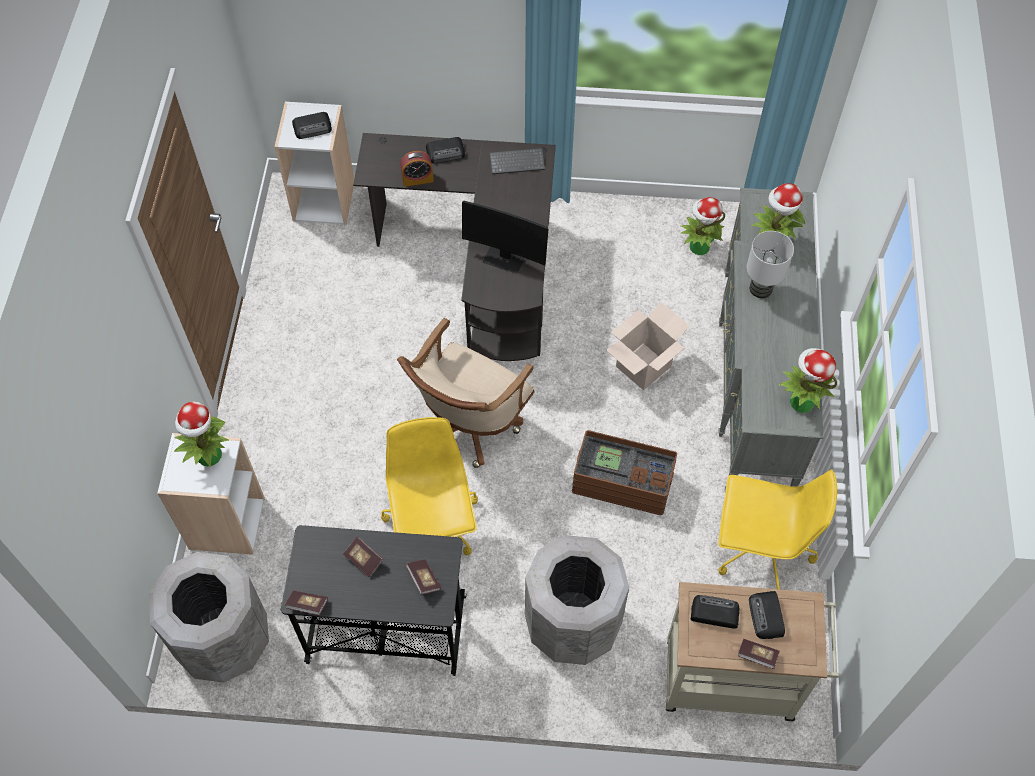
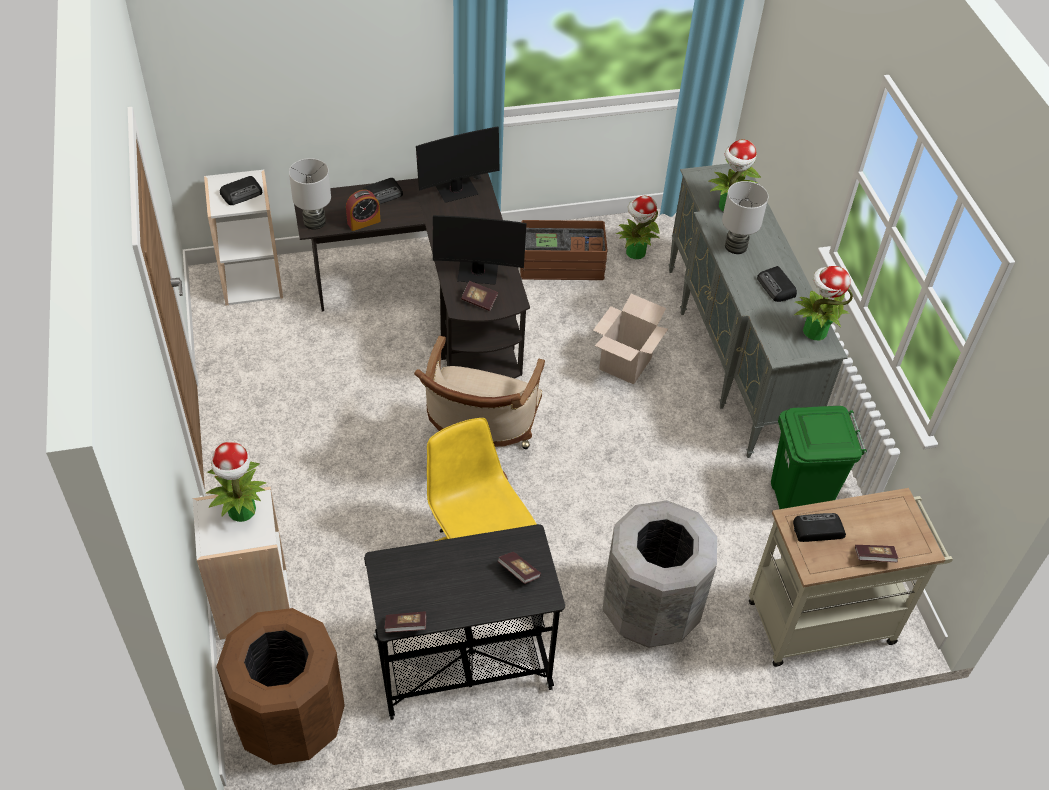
camera: 20 degrees left, 10 degrees down
(223, 640) = (290, 721): grey trash can -> brown trash can
(364, 560) = (449, 568): book -> book (479, 301)
(372, 170) = (315, 222): none -> grey table lamp
(517, 161) = (456, 190): keyboard -> monitor
(623, 481) = (646, 468): brown storage box -> brown storage box (561, 263)
(758, 552) = (799, 501): yellow office chair -> green trash can
(766, 617) = (867, 521): radio -> radio (776, 287)

